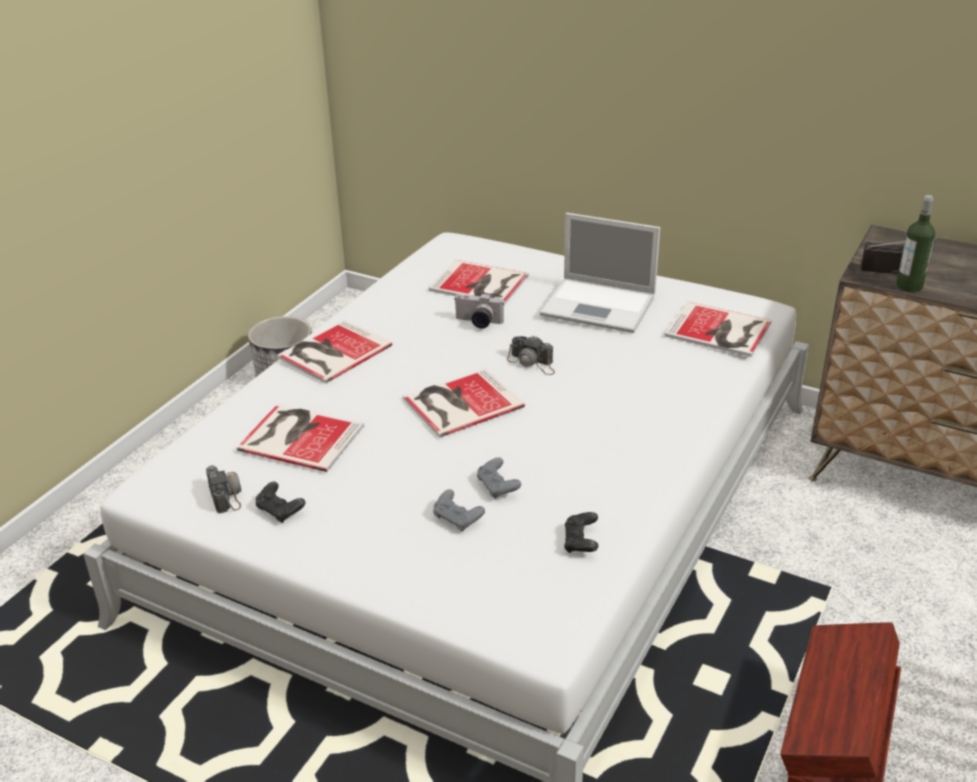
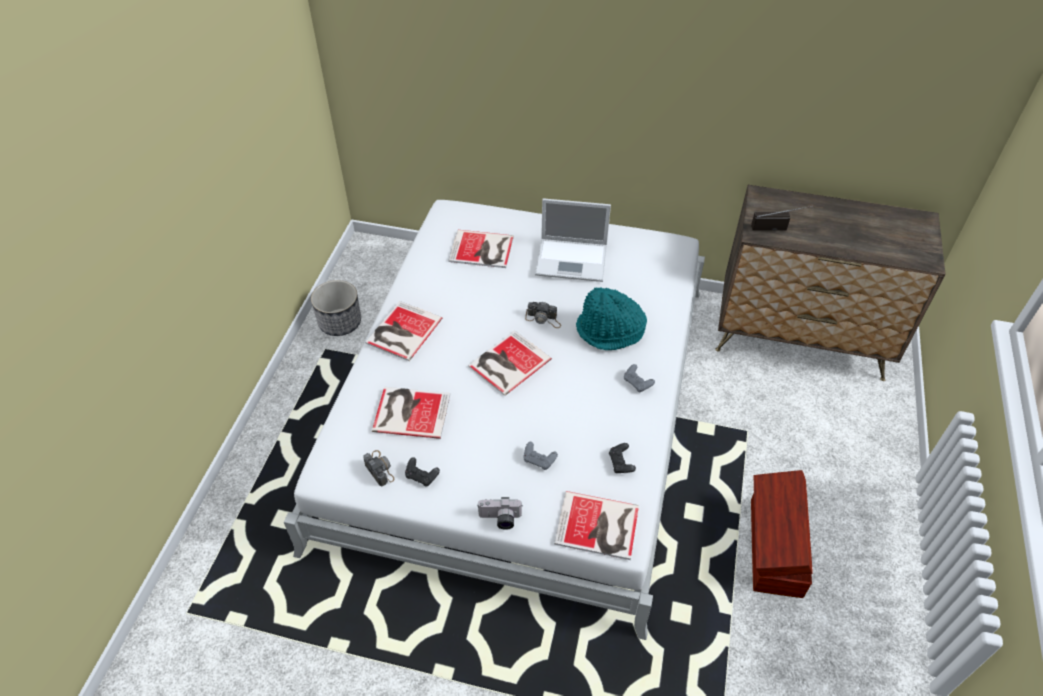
camera: 15 degrees left, 15 degrees up
(478, 323) = (494, 288): camera -> camera (500, 519)
(497, 487) = (555, 429): grey game controller -> grey game controller (637, 383)
(623, 388) = (610, 331): none -> turquoise hat
(720, 331) = (658, 271): book -> book (599, 527)
(909, 286) = (785, 240): bottle -> none

